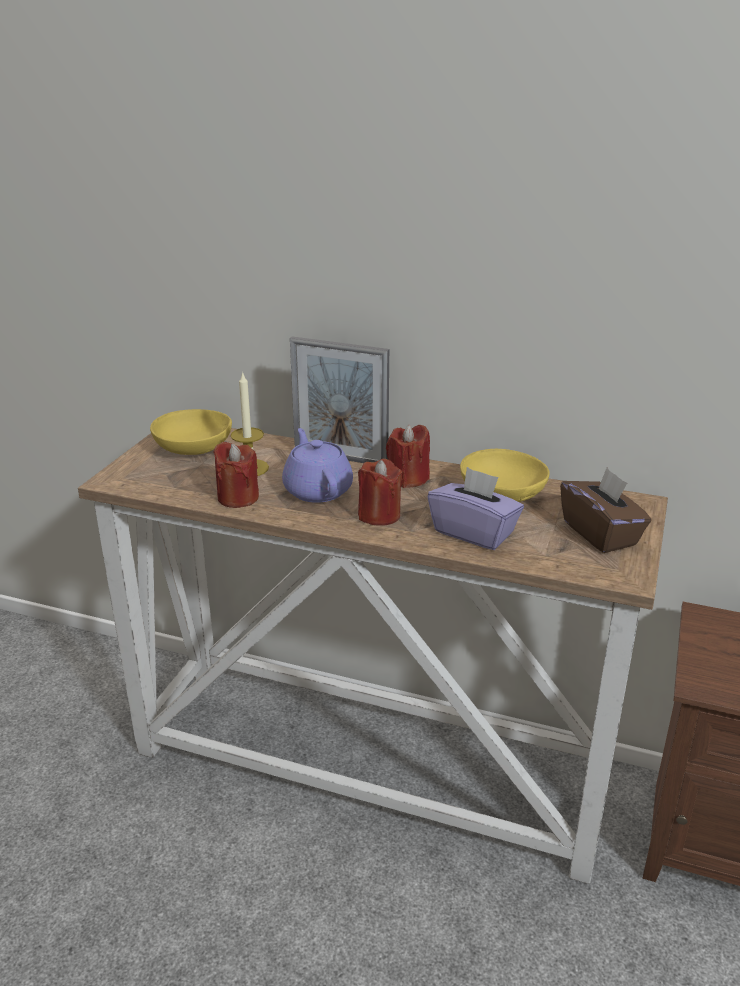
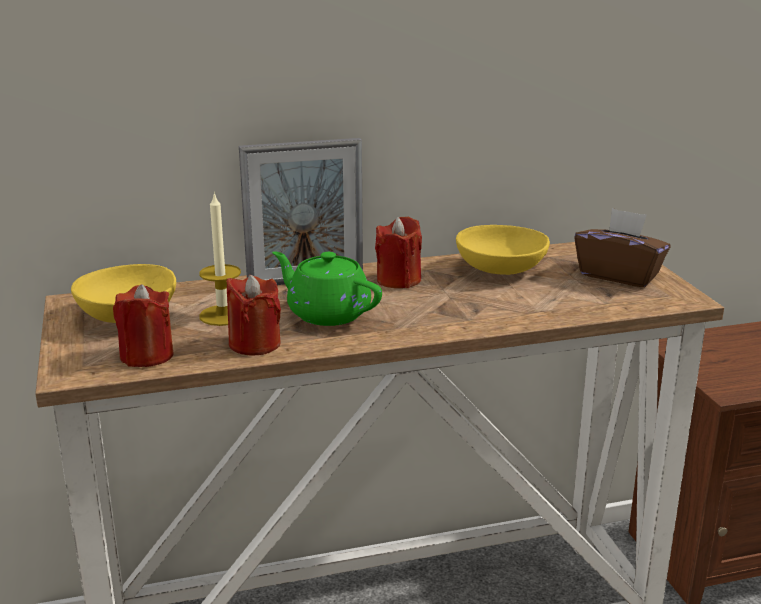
camera: 35 degrees left, 5 degrees down
(317, 490) = (327, 313): purple teapot -> green teapot
(379, 515) = (421, 316): red candle -> red candle (147, 355)
(474, 532) = (524, 304): purple tissue box -> none

